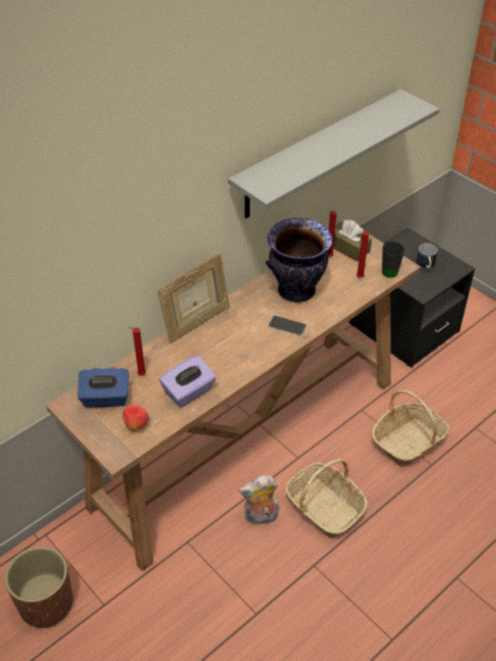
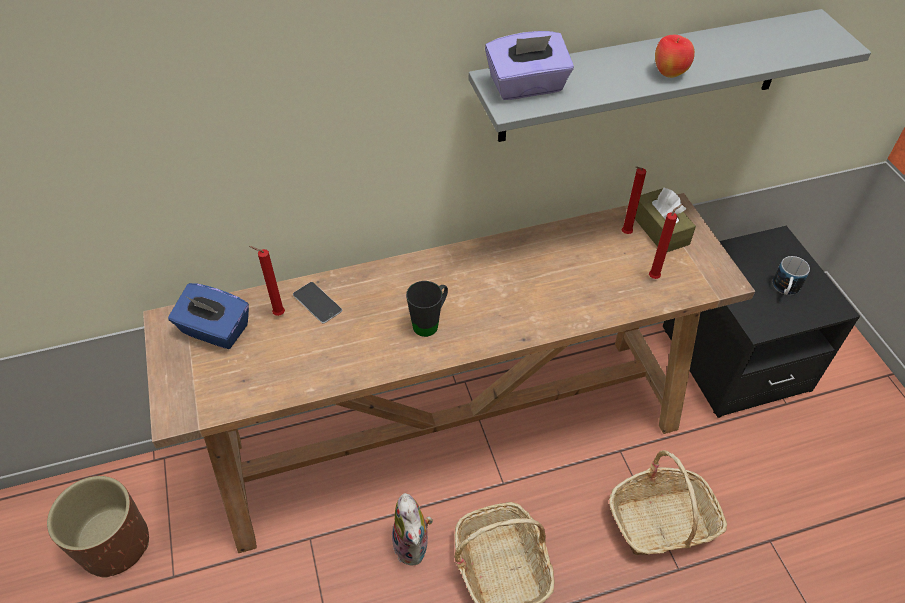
camera: 25 degrees right, 5 degrees up
(136, 426) = (225, 384): apple -> apple (669, 74)
(189, 392) = (321, 362): purple tissue box -> purple tissue box (527, 87)
(196, 323) = (391, 268): picture frame -> none
(260, 517) = (414, 545): plush toy -> plush toy turned 120 degrees counterclockwise
(287, 326) = (508, 314): phone -> phone (317, 302)
(297, 291) = (552, 268): vase -> none
(390, 269) = (706, 281): black mug -> black mug (430, 322)

